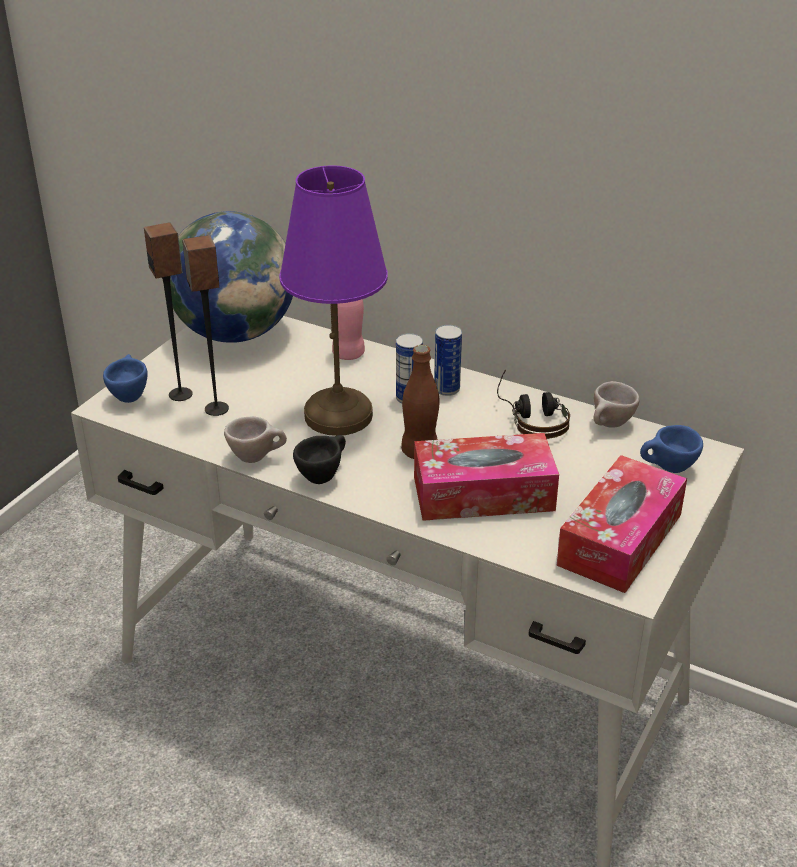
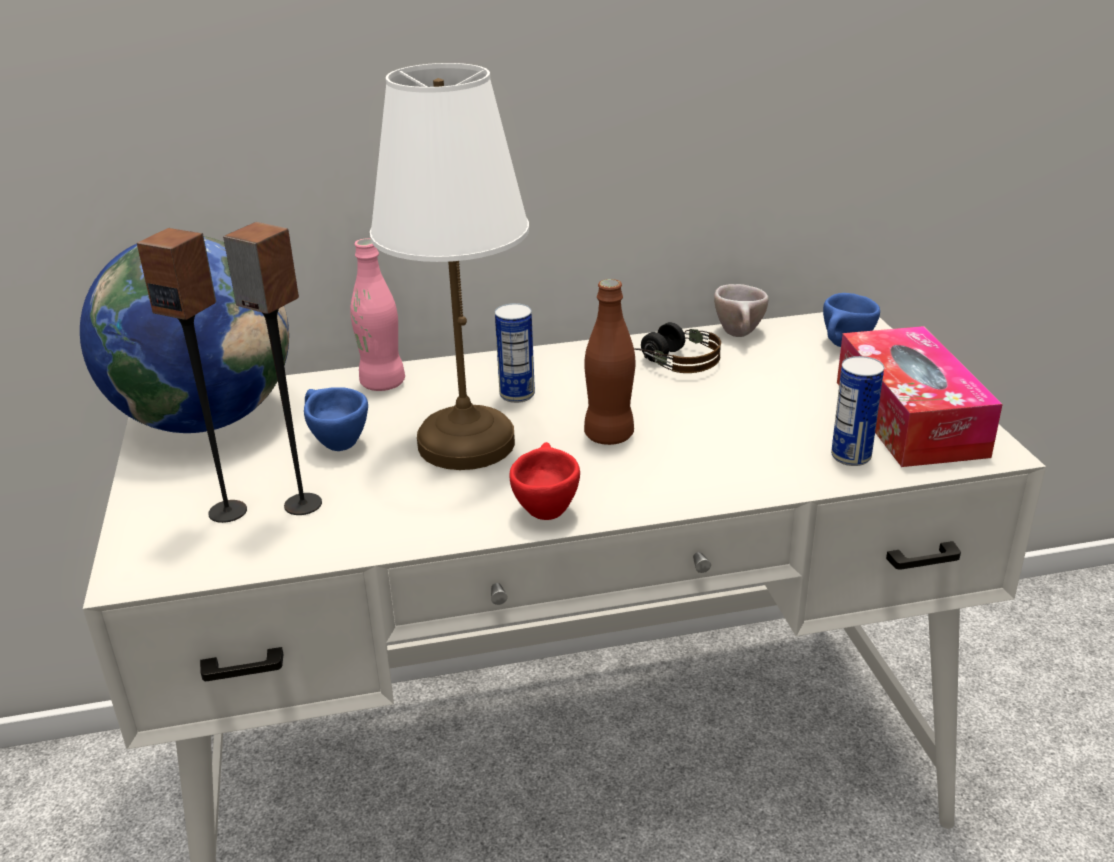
camera: 40 degrees left, 5 degrees down
(129, 395) = (150, 546): blue cup -> blue cup (334, 443)
(257, 457) = (437, 528): beige cup -> none
(323, 475) = (545, 507): black cup -> red cup
(337, 414) = (464, 443): purple table lamp -> white table lamp
(447, 389) = (542, 370): can -> can (851, 456)
(483, 493) = (733, 441): tissue box -> none

